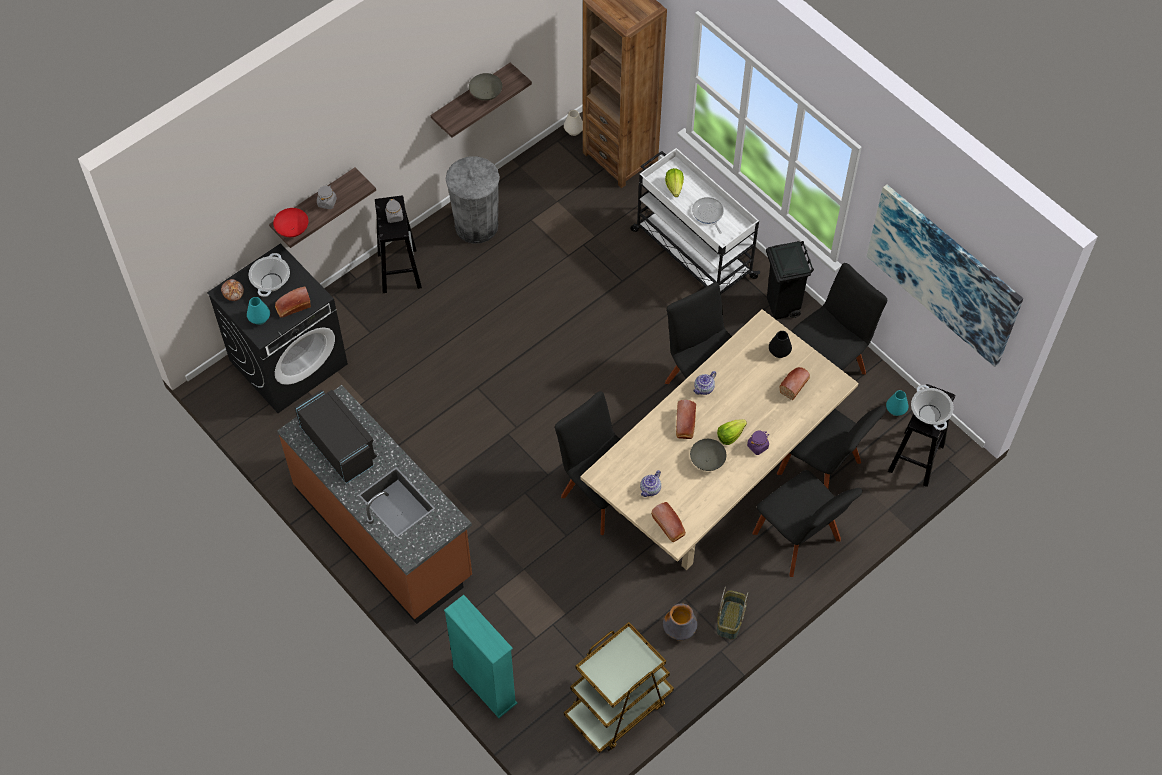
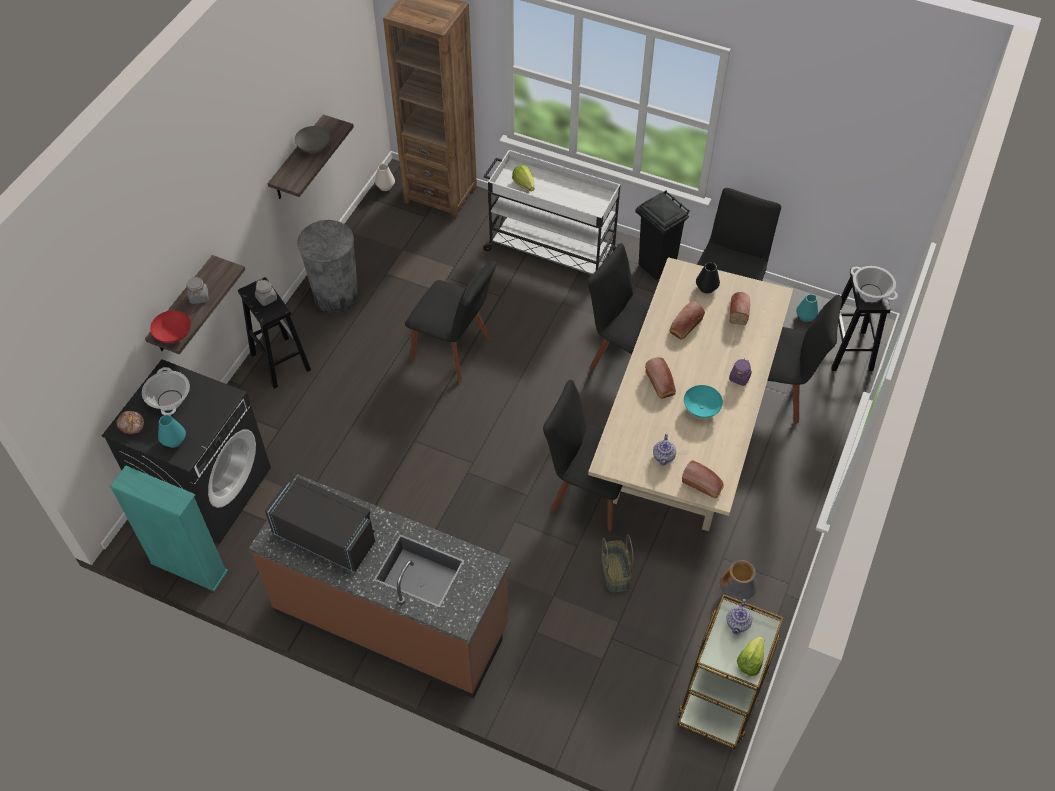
camera: 25 degrees left, 5 degrees down
(292, 307) = (206, 416): bread -> bread (685, 327)
(484, 685) = (577, 731): turquoise bookcase -> turquoise bookcase (189, 567)
(704, 389) = (658, 345): teapot -> teapot (738, 624)
(707, 460) = (700, 409): grey bowl -> turquoise bowl
(708, 214) = (568, 196): frying pan -> none
(730, 435) = (708, 378): lettuce -> lettuce (750, 661)
(730, 620) = (777, 561): basket -> basket (616, 573)
(799, 540) = (793, 461): black chair -> black chair (454, 351)
(943, 274) = (845, 149): picture -> none

